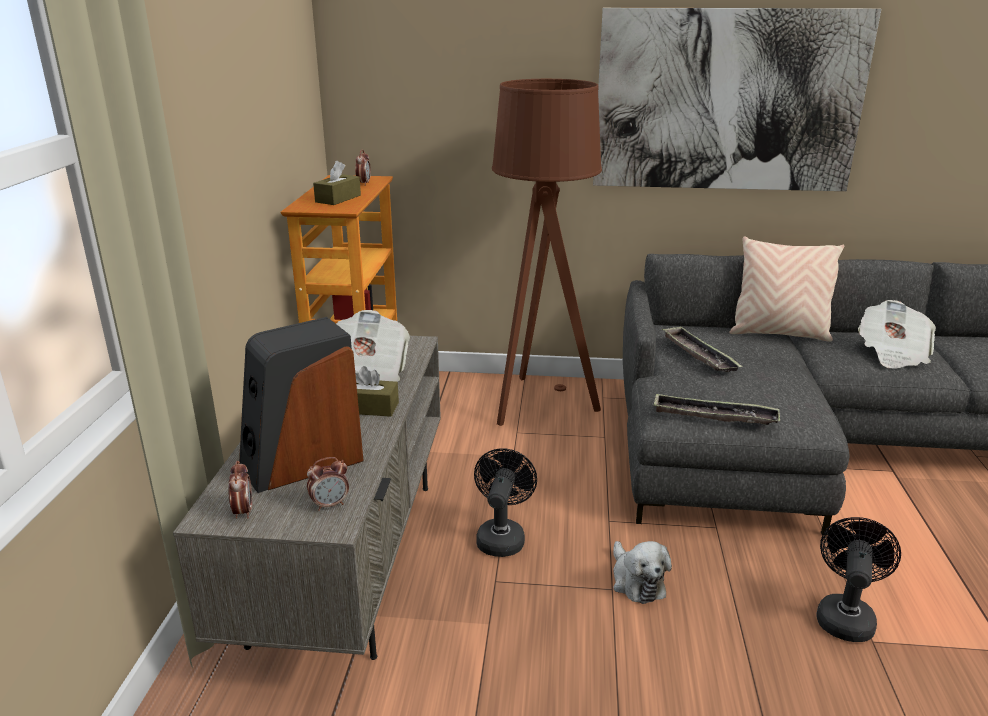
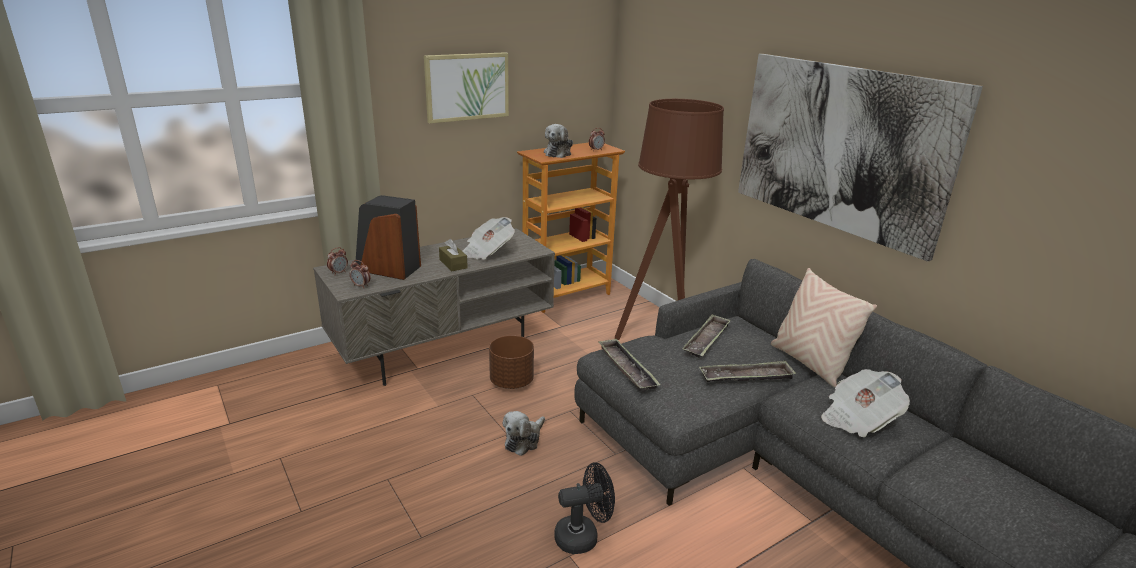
camera: 50 degrees right, 0 degrees up
(221, 112) = (467, 87): none -> picture
(338, 199) = (558, 153): brown tissue box -> plush toy
(501, 536) = (511, 382): black fan -> brown planter
(785, 367) = (746, 377): none -> tray

